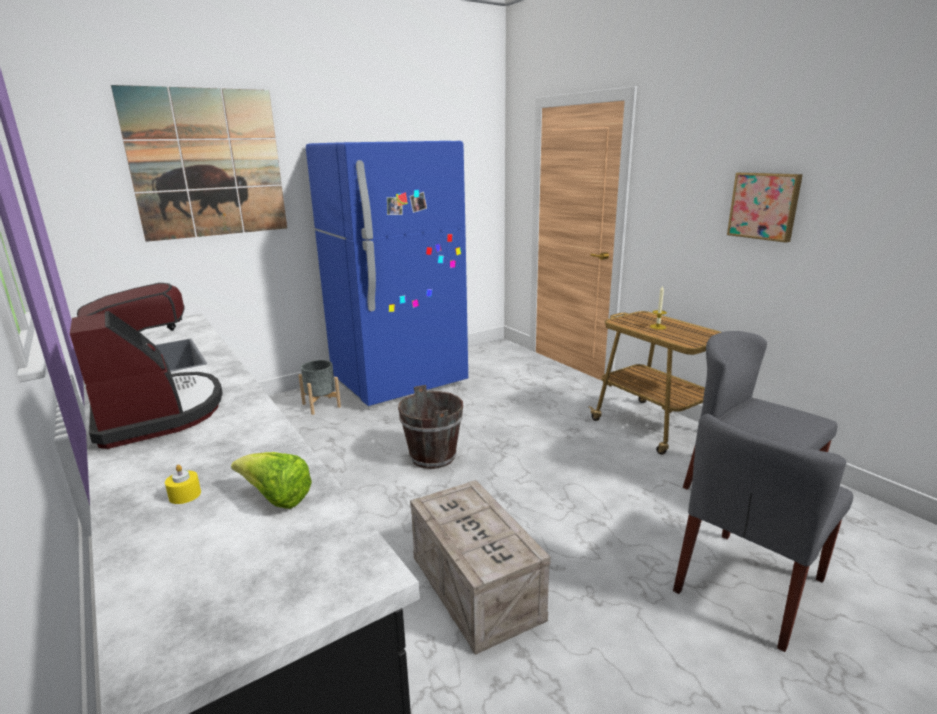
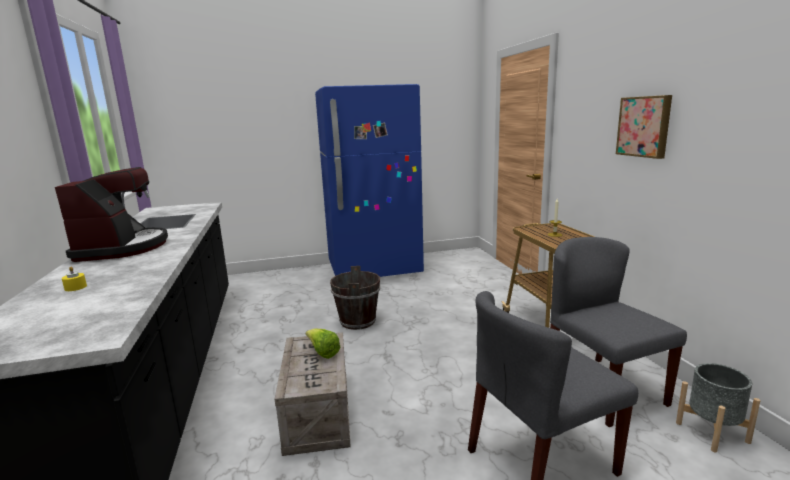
camera: 20 degrees right, 5 degrees down
(208, 164) = (247, 105): picture -> none
(276, 498) = (114, 295): lettuce -> lettuce (323, 353)
(321, 405) = (309, 278): grey planter -> grey planter (711, 432)

